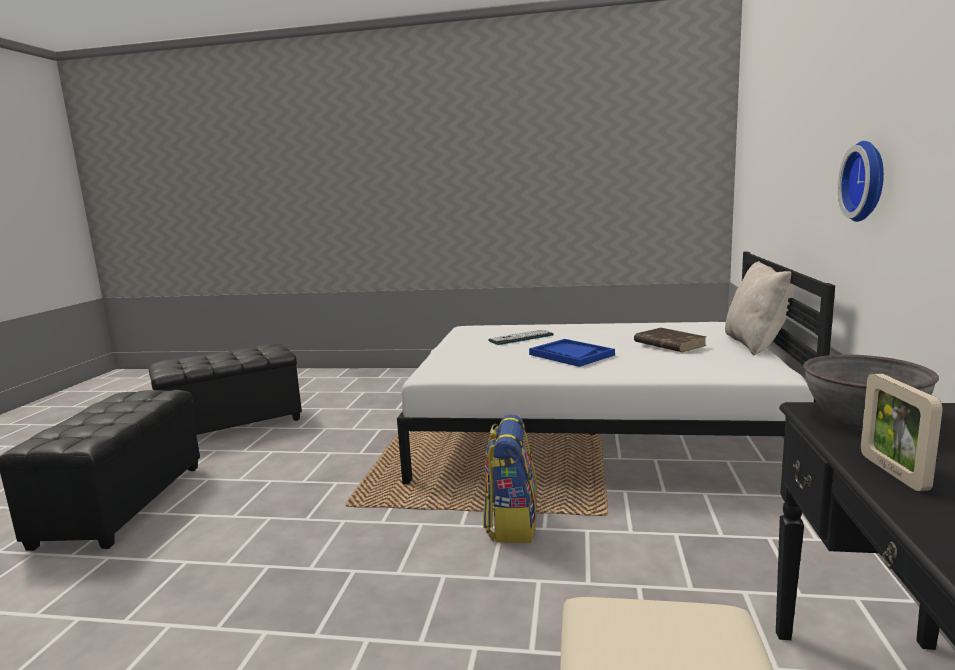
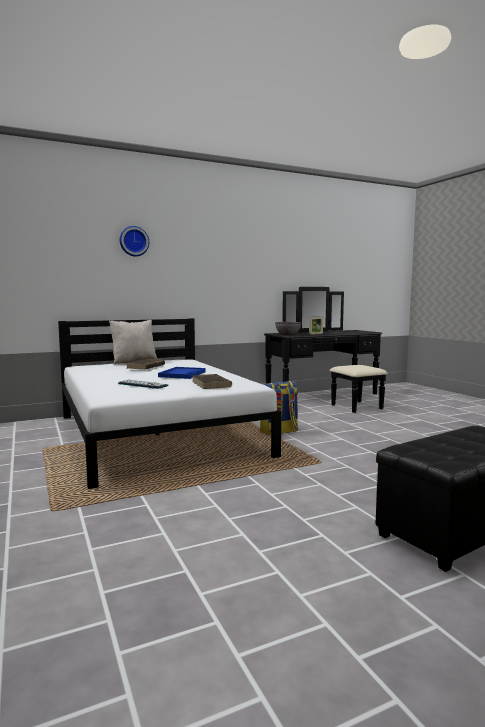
camera: 125 degrees left, 5 degrees down
(232, 425) = (286, 589): black ottoman -> none
(475, 359) = (211, 384): none -> brown book
(868, 181) = (198, 280): wall clock -> wall clock (134, 241)

